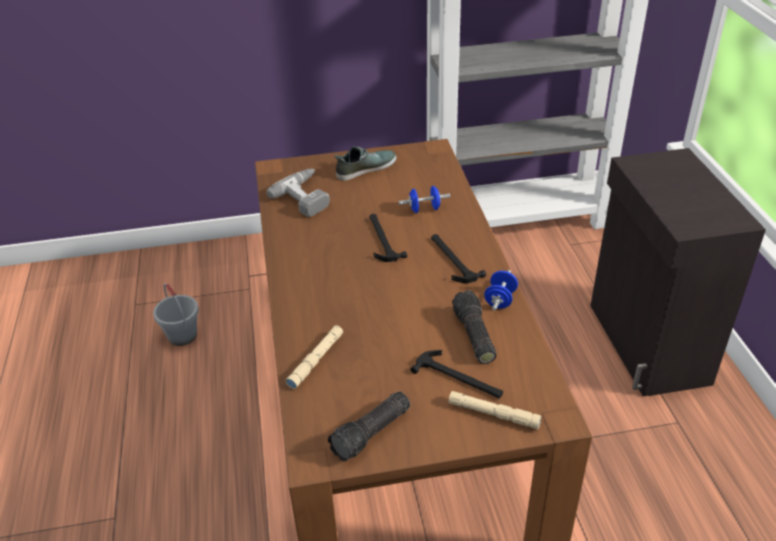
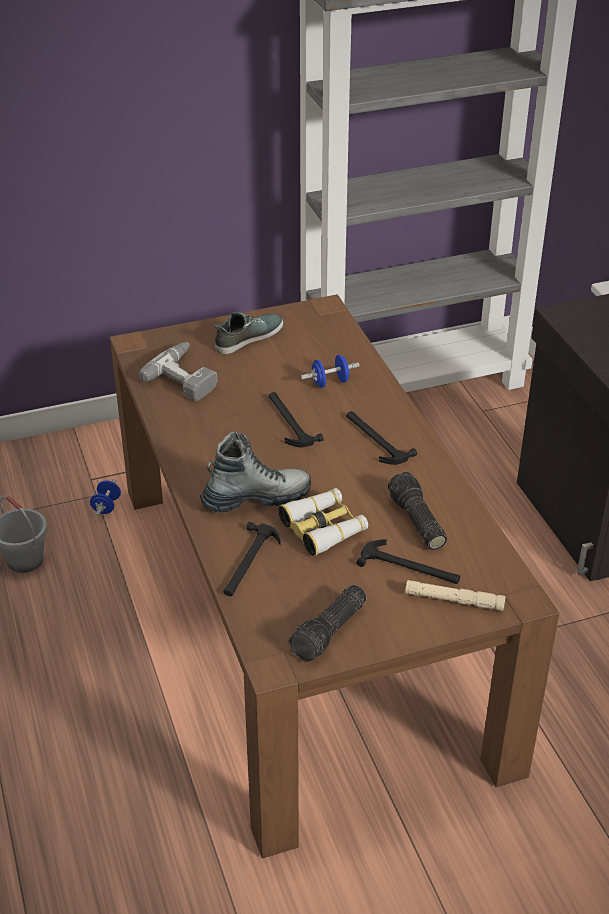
camera: 10 degrees left, 0 degrees up
(316, 360) = (249, 562): beige flashlight -> hammer
(337, 303) = (256, 498): none -> boot
(389, 335) = (323, 528): none -> binoculars
(500, 300) = (437, 480): blue dumbbell -> blue dumbbell (106, 506)

